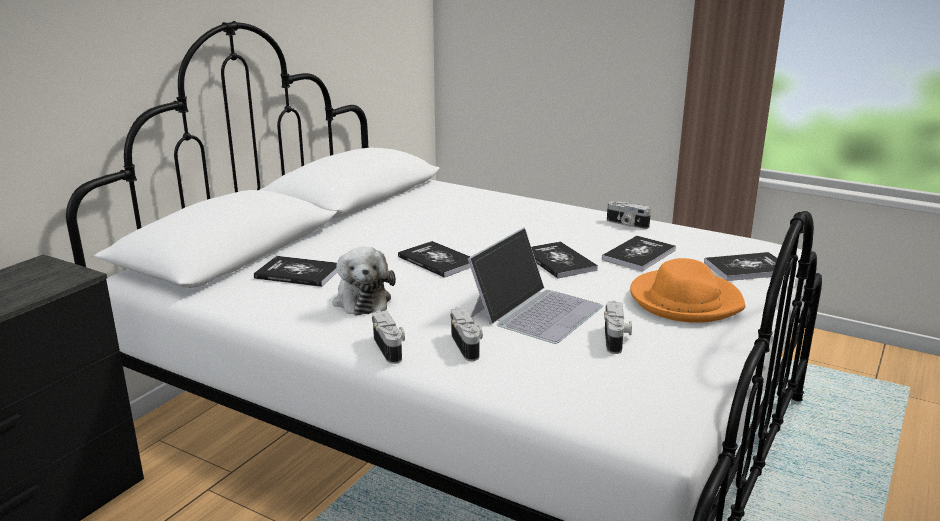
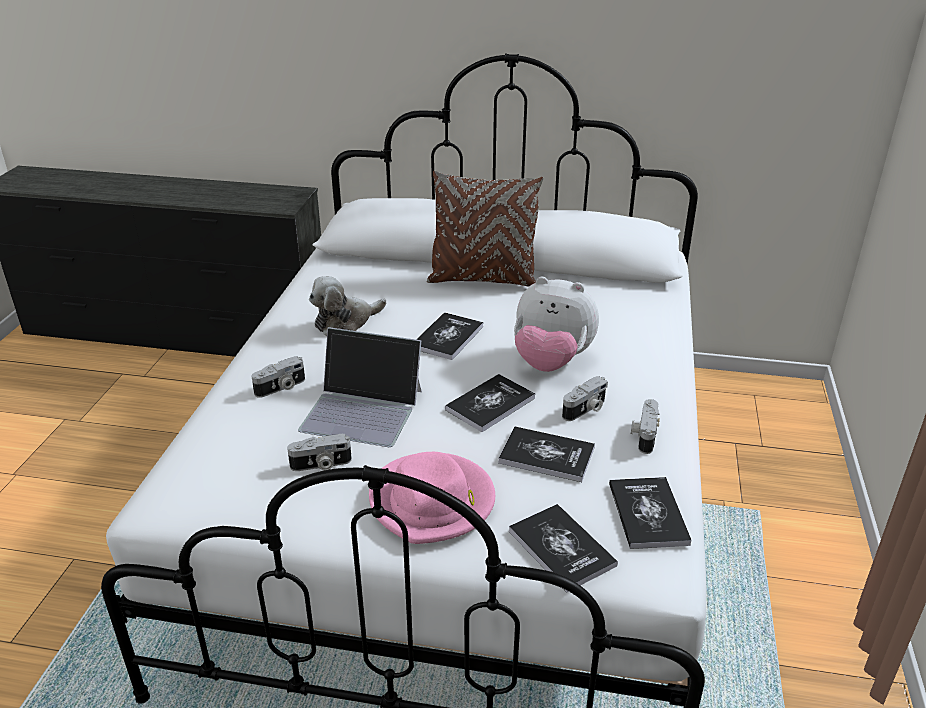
camera: 70 degrees right, 10 degrees up
(298, 273) = (382, 283): book -> book (648, 514)
(344, 232) = (483, 279): none -> brown pillow
(390, 348) = (265, 354): camera -> camera (585, 410)
(511, 232) = (551, 362): none -> plush toy
(685, 300) = (433, 502): orange hat -> pink hat

